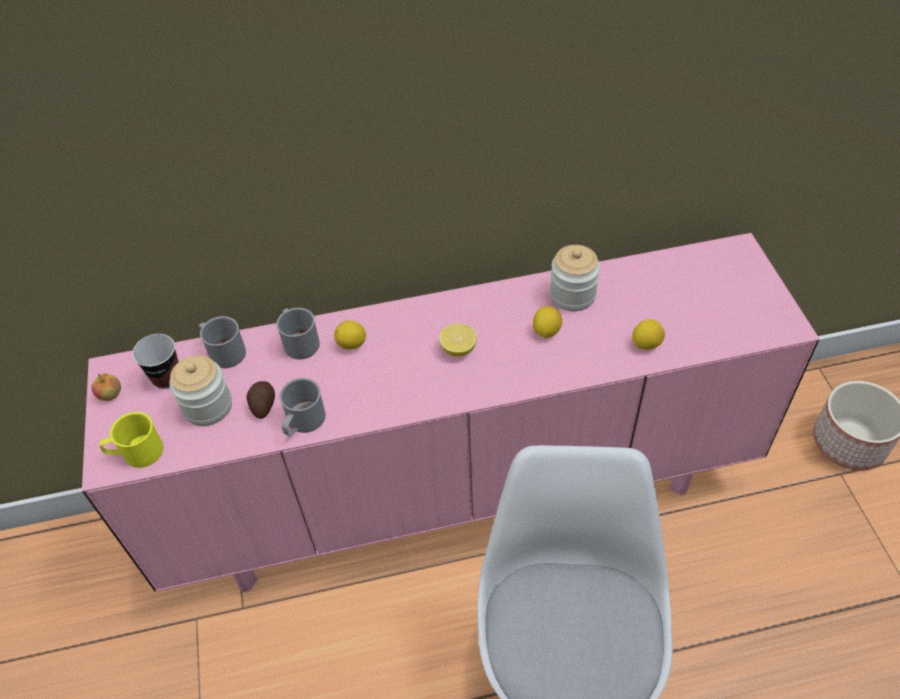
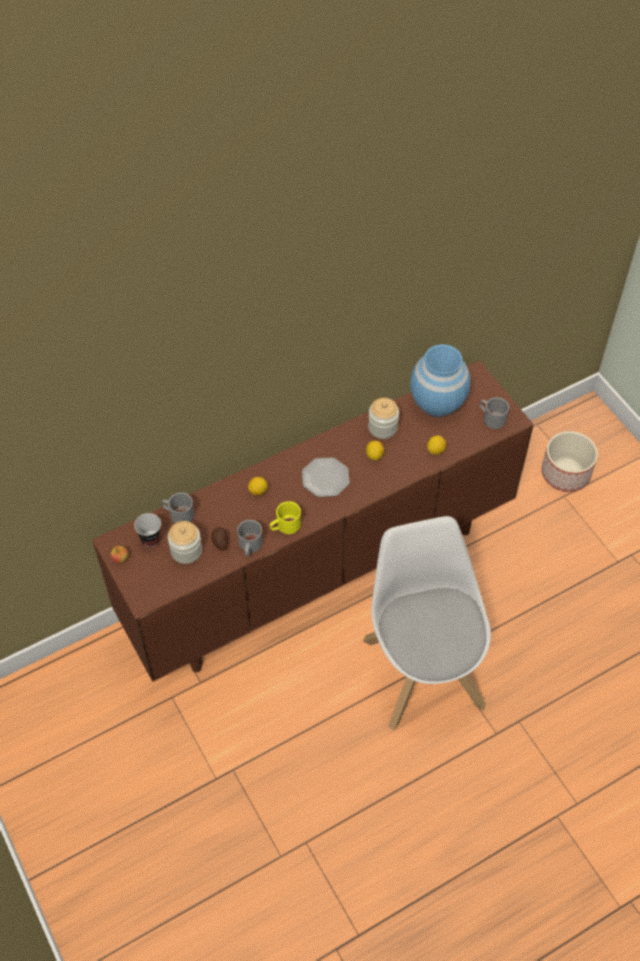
camera: 20 degrees left, 5 degrees up
(136, 453) = (157, 589): yellow mug -> yellow mug (285, 526)
(299, 341) = (224, 497): grey mug -> grey mug (491, 418)
(458, 348) = (325, 479): lemon -> plate
(459, 495) = (319, 572): pink cabinet -> brown cabinet
(669, 276) = (437, 401): none -> blue vase

